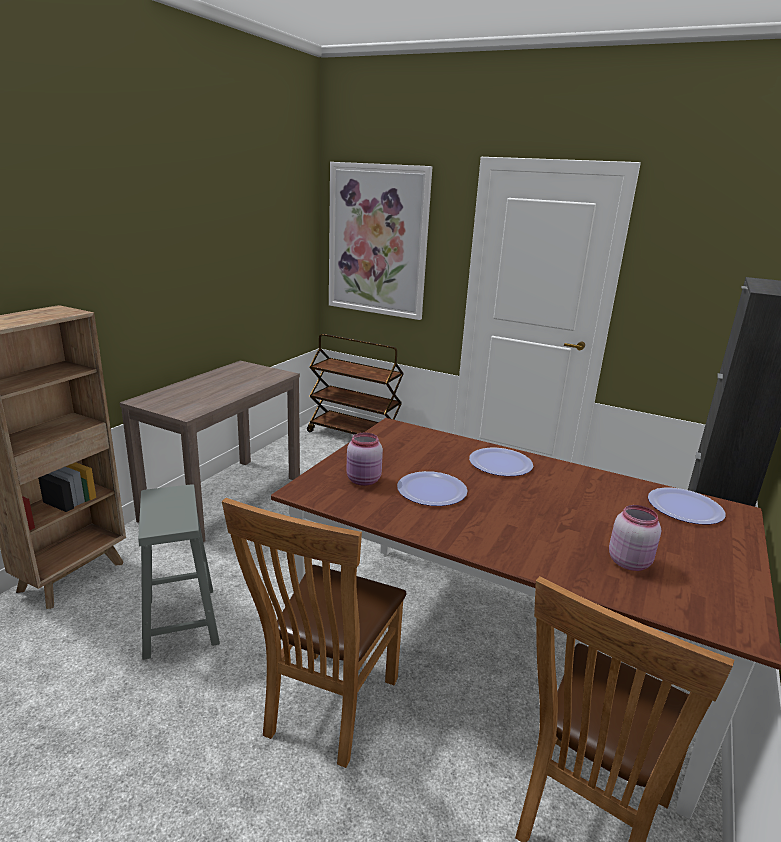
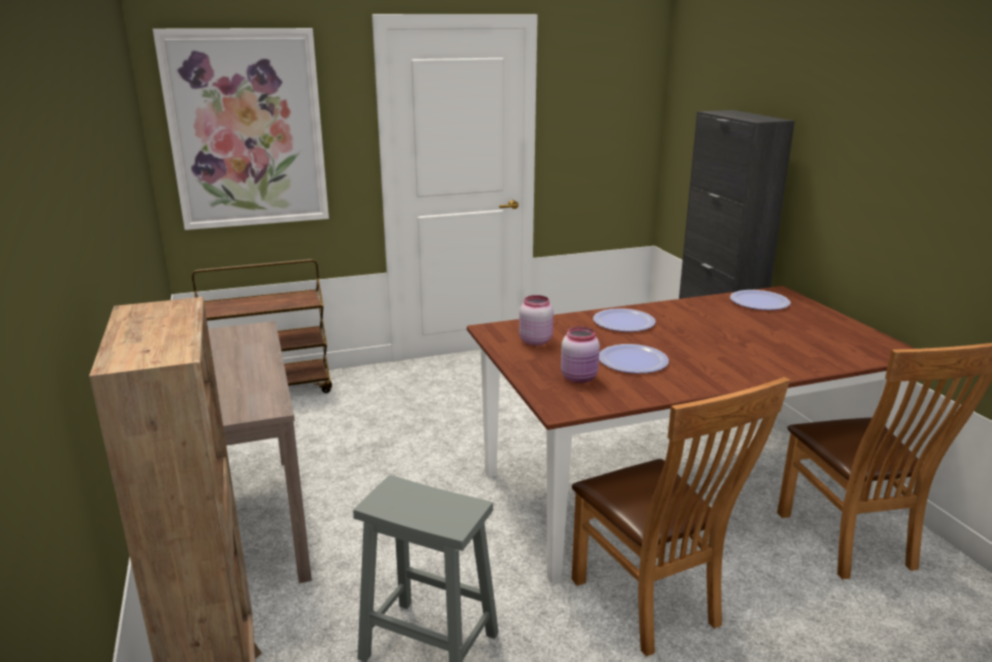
camera: 45 degrees left, 0 degrees up
(629, 562) = (804, 345): pink jar -> pink jar (535, 341)

